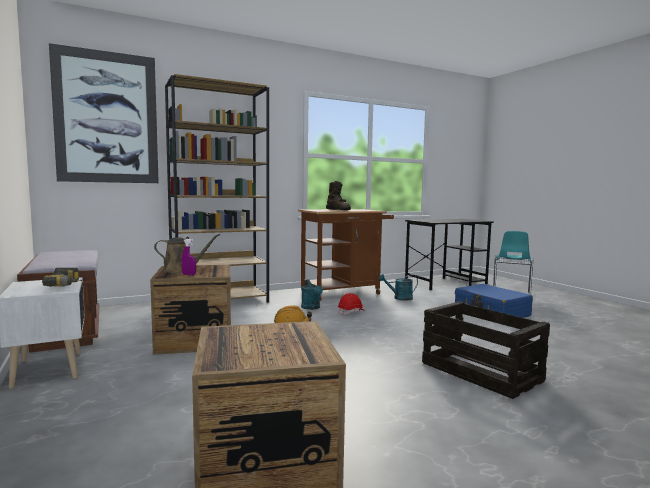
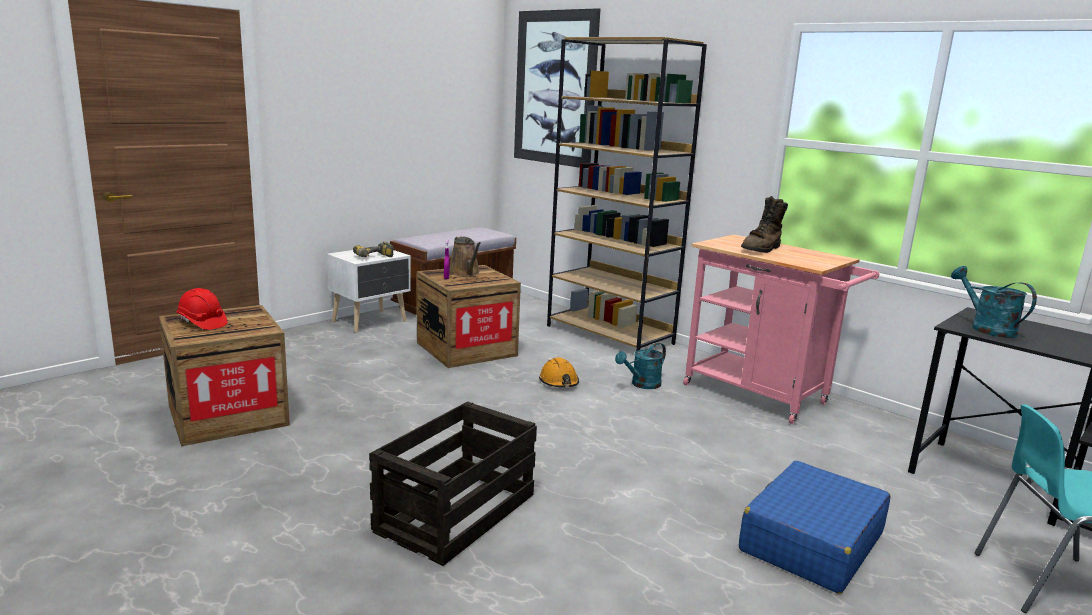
camera: 70 degrees right, 10 degrees up
(344, 292) = (763, 397): brown cart -> pink cart
(351, 312) = (650, 411): red hard hat -> red hard hat (202, 323)
(399, 298) = (790, 443): turquoise watering can -> turquoise watering can (986, 328)

